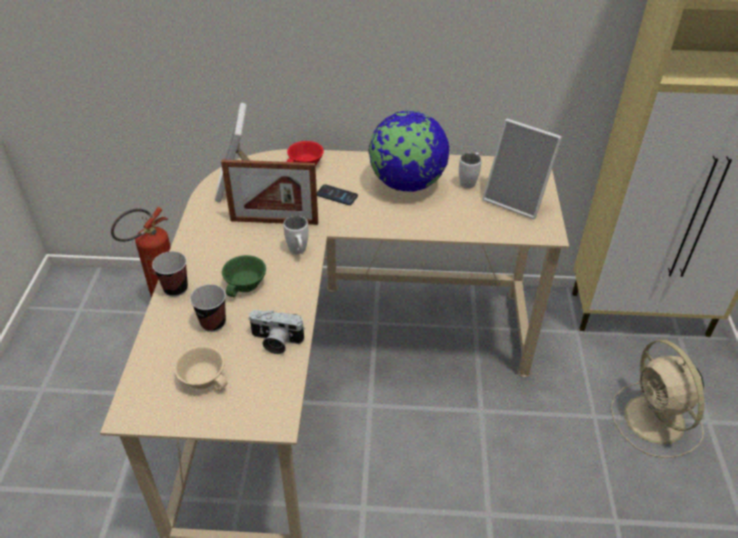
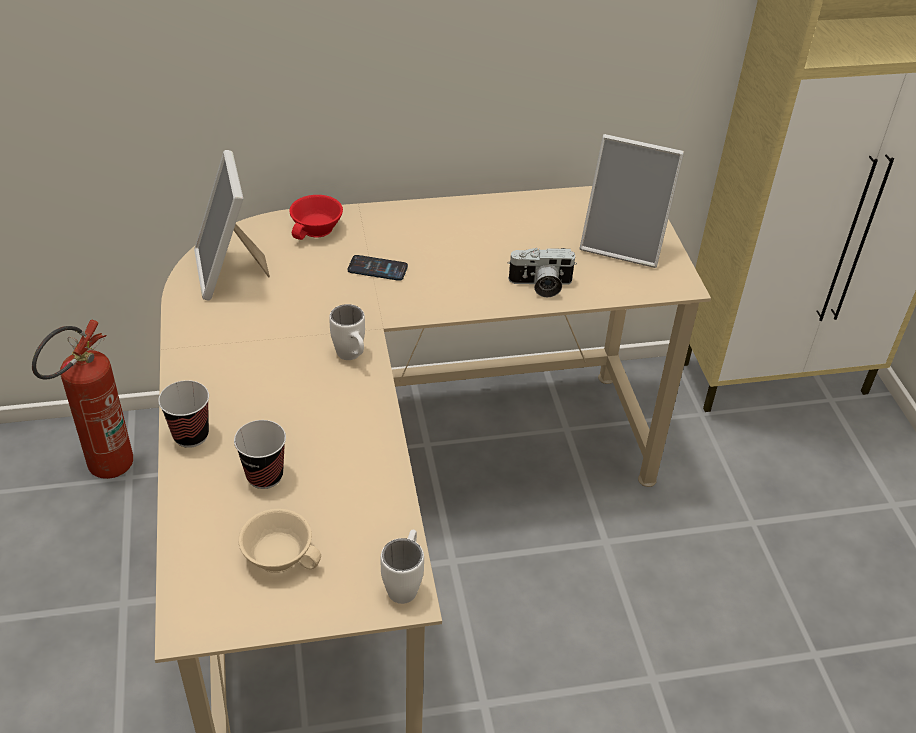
camera: 15 degrees left, 0 degrees up
(246, 285) = (293, 414): green cup -> none
(274, 221) = (301, 318): picture frame -> none
(275, 341) = (364, 487): camera -> camera (540, 285)
(406, 184) = (470, 240): globe -> none
(469, 181) = (553, 226): white mug -> white mug (405, 583)
(656, 421) = (830, 516): beige fan -> none

